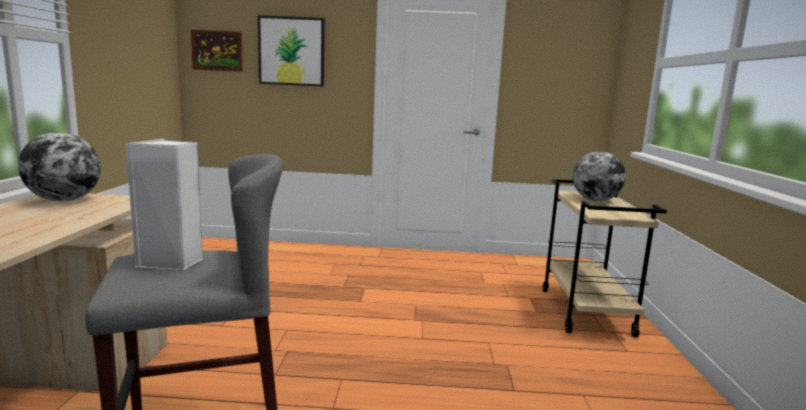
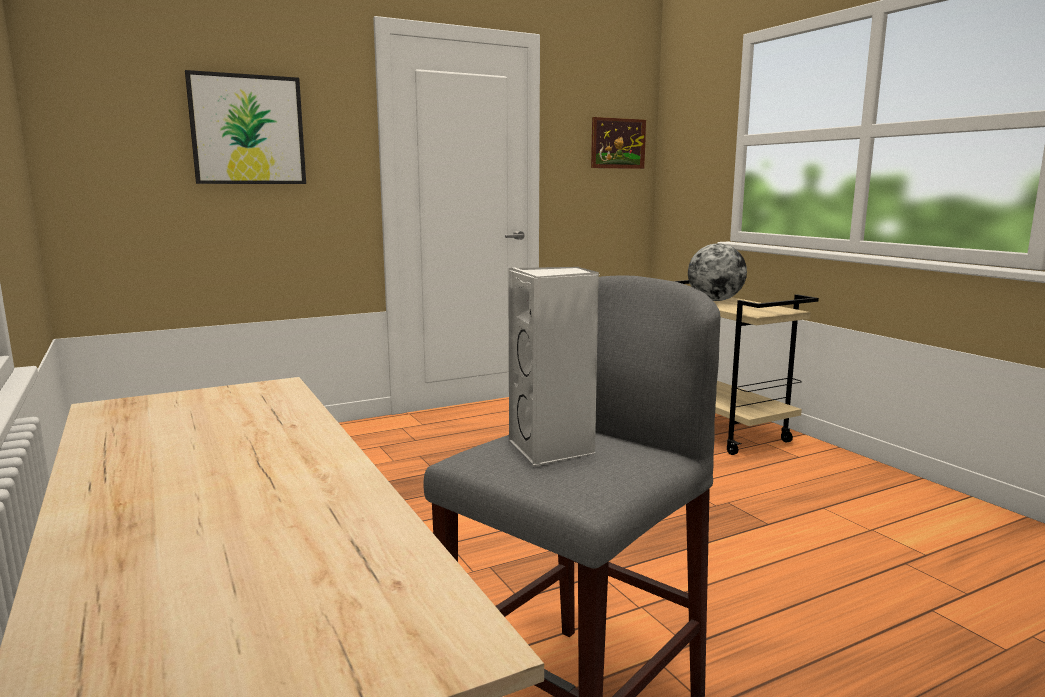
camera: 30 degrees left, 0 degrees up
(64, 200) = (165, 410): globe -> none
(217, 50) = (108, 129): picture -> picture (618, 143)

